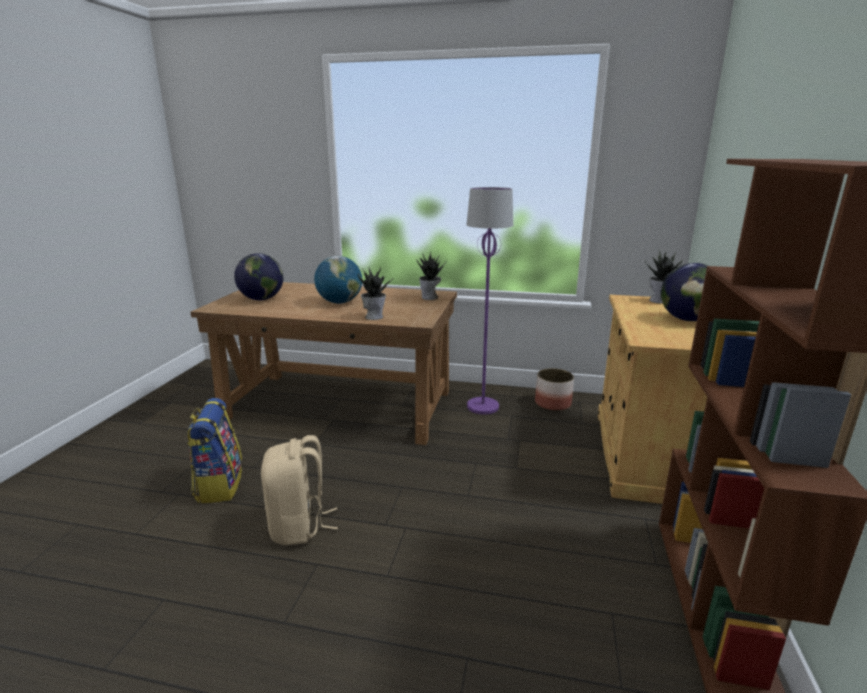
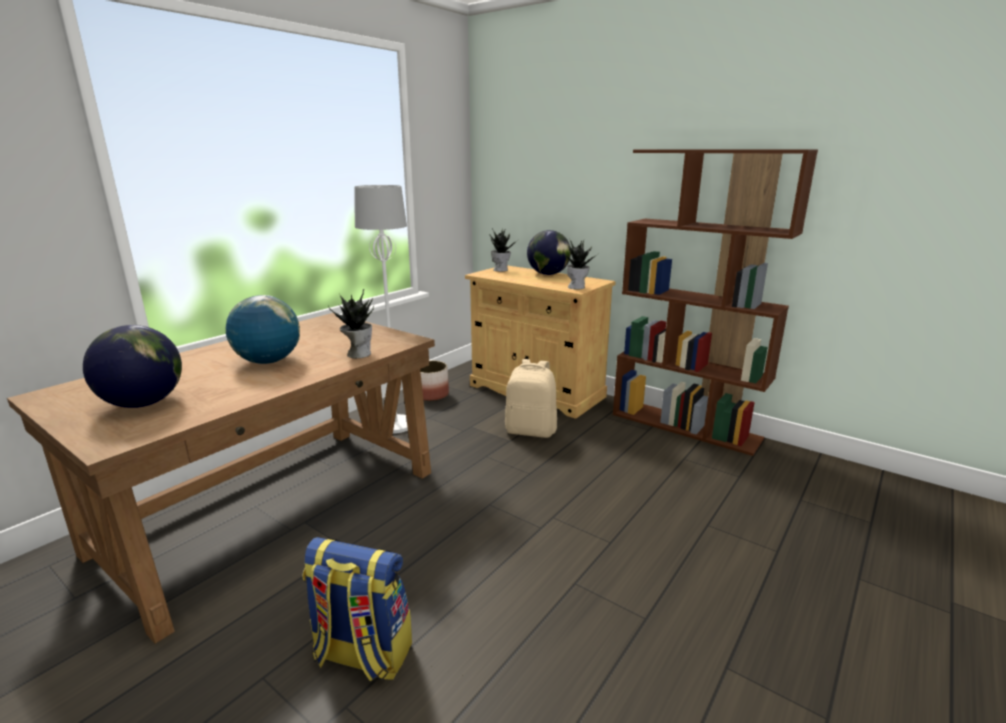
camera: 65 degrees left, 0 degrees up
(299, 526) = (506, 586): beige backpack -> beige backpack (531, 431)
(430, 298) = (335, 324): potted plant -> potted plant (577, 287)
(483, 406) = (396, 425): purple floor lamp -> white floor lamp

